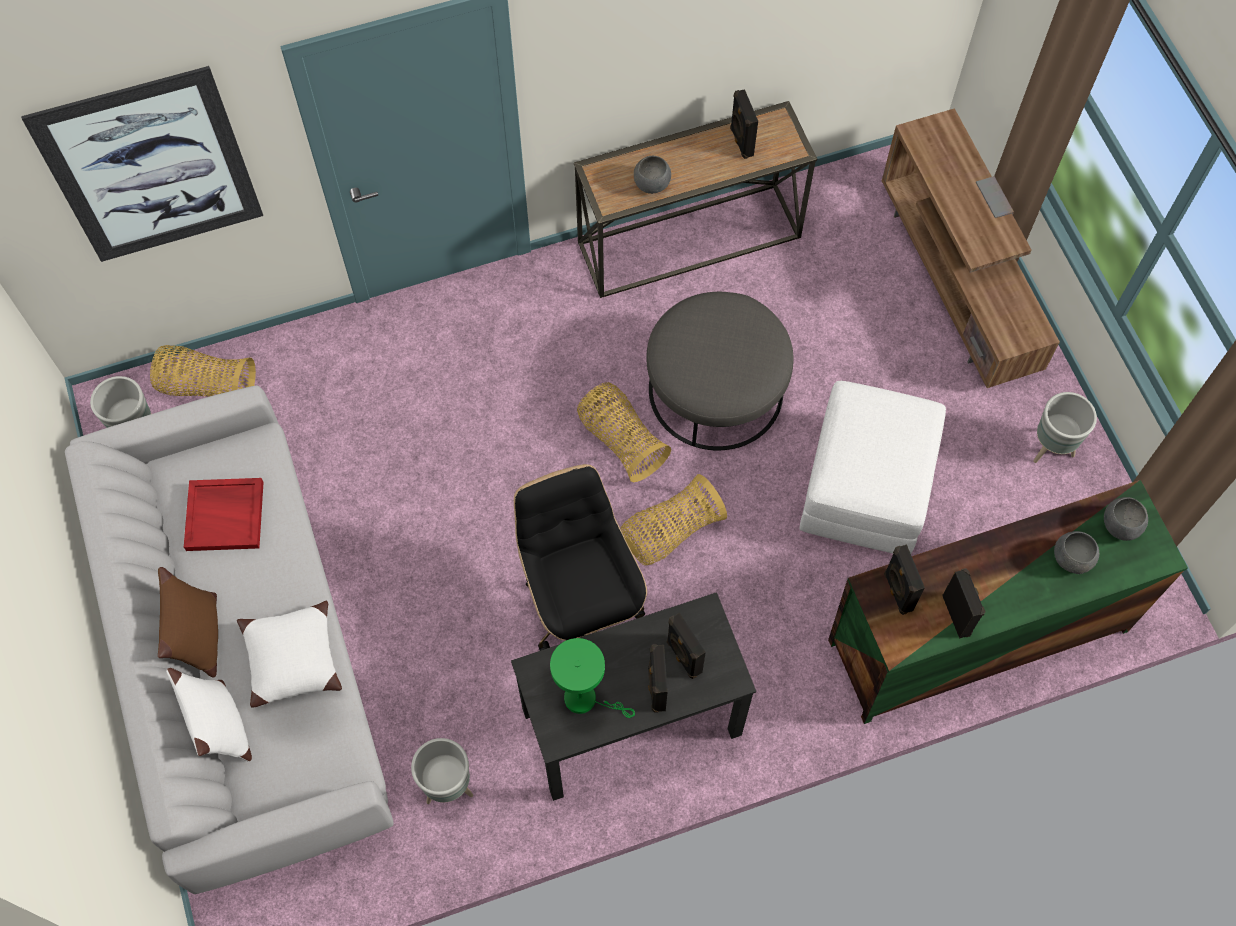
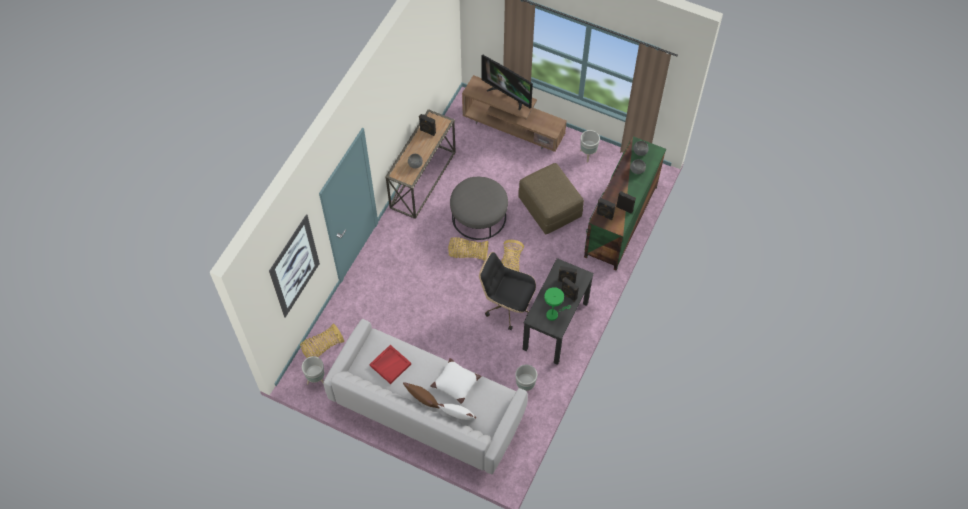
camera: 45 degrees left, 5 degrees down
(866, 487) = (550, 207): white ottoman -> brown ottoman
(979, 197) = (507, 95): none -> television

